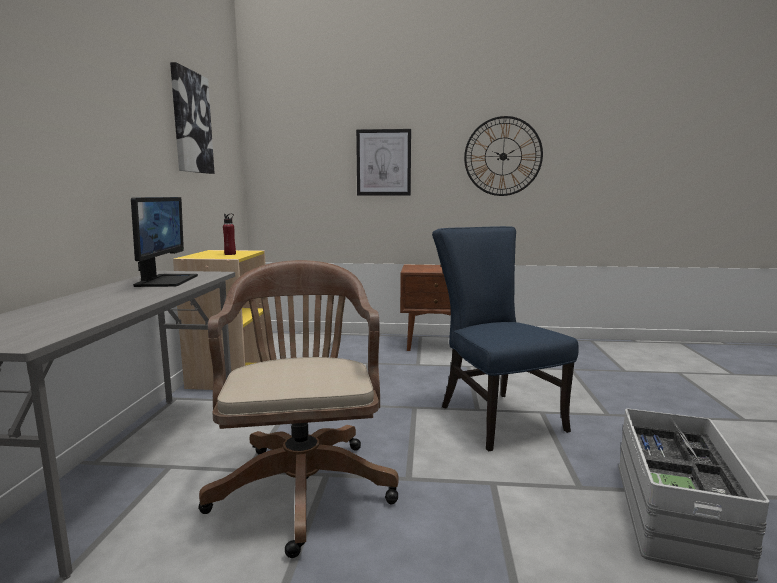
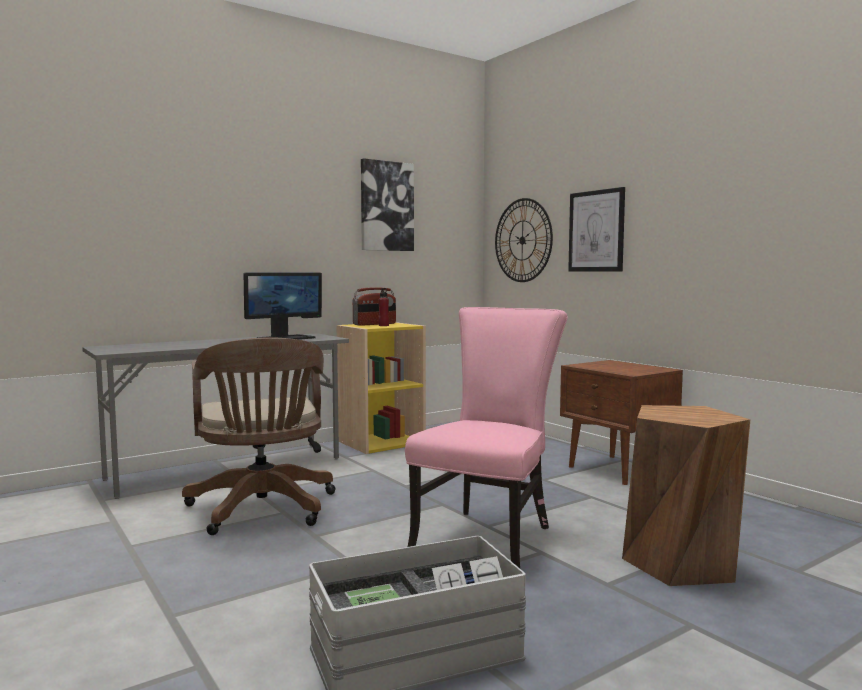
camera: 50 degrees right, 5 degrees down
(210, 253) = (374, 324): none -> radio
(303, 483) = (263, 510): brown office chair -> brown office chair turned 120 degrees clockwise
(495, 415) = (488, 535): blue chair -> pink chair
(503, 156) = (735, 214): wall clock -> wall clock (522, 240)
(593, 387) = (679, 563): none -> brown stool

